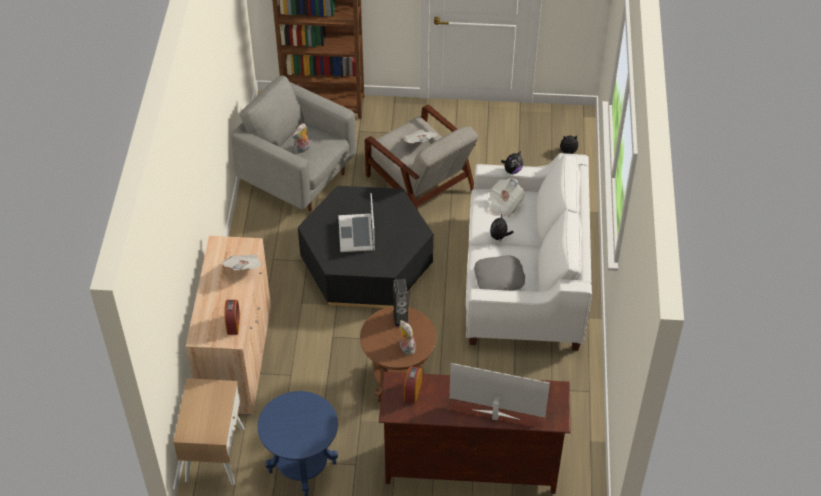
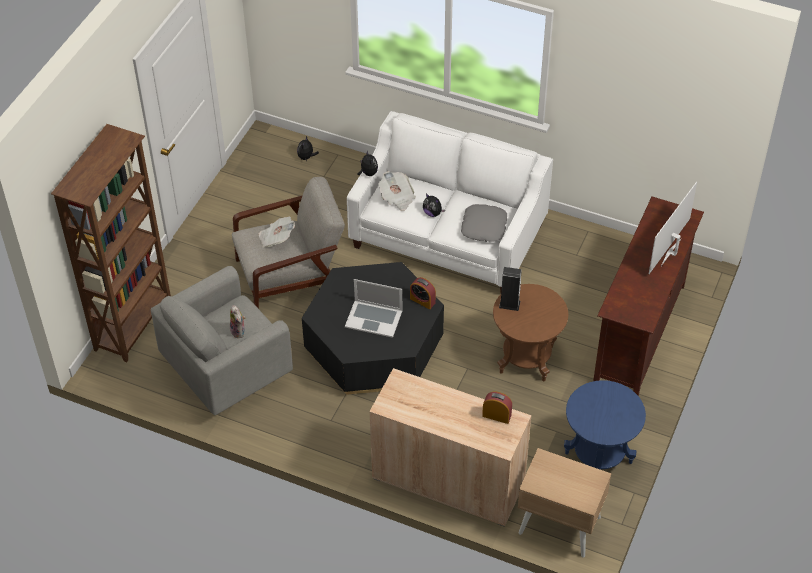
camera: 70 degrees left, 0 degrees up
(244, 268) = (428, 391): newspaper -> none
(405, 347) = (546, 310): plush toy -> none
(413, 391) = (627, 300): alarm clock -> alarm clock (422, 300)

